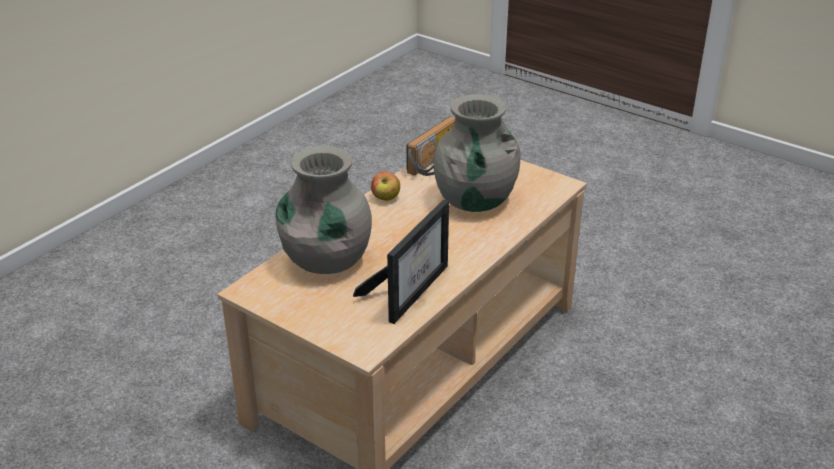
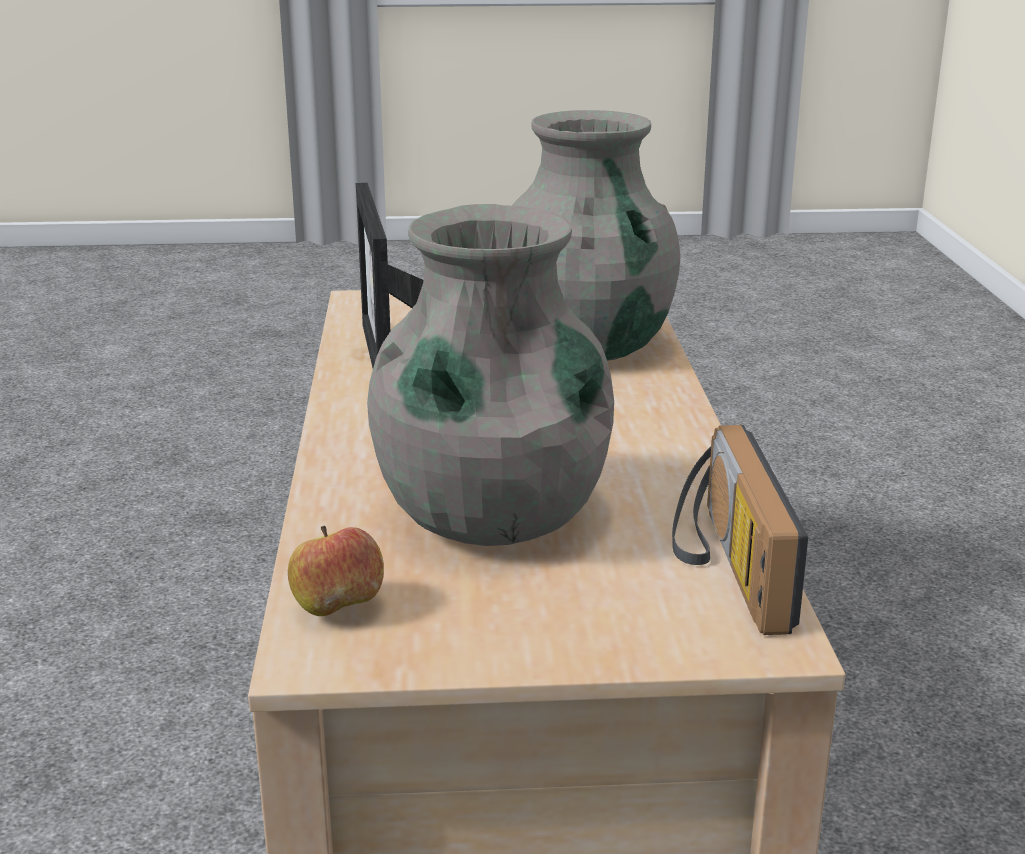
camera: 140 degrees right, 10 degrees down
(385, 198) = (677, 453): apple -> apple (338, 609)

